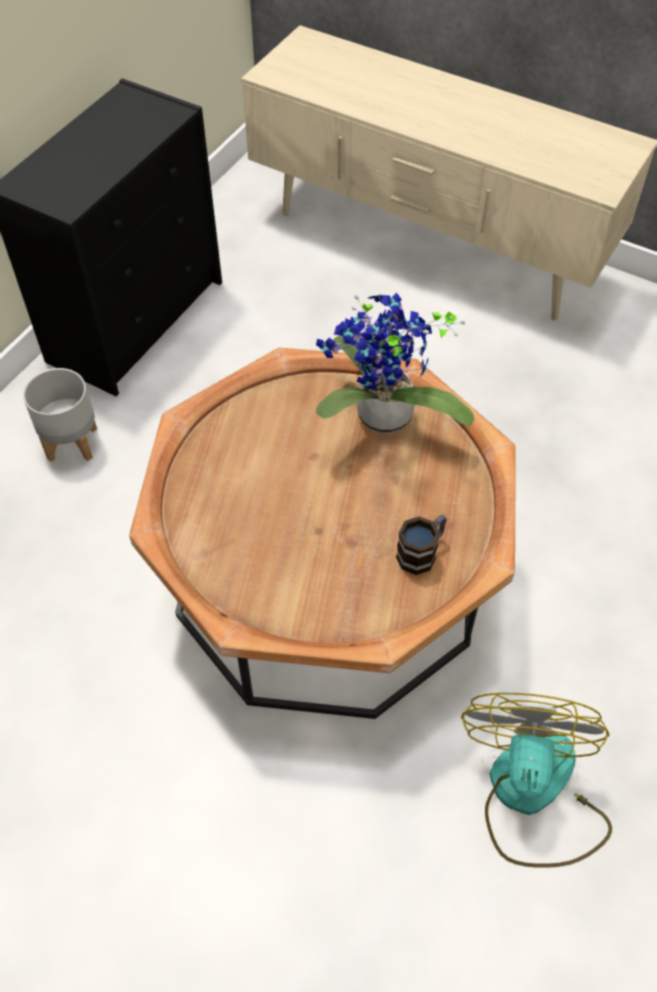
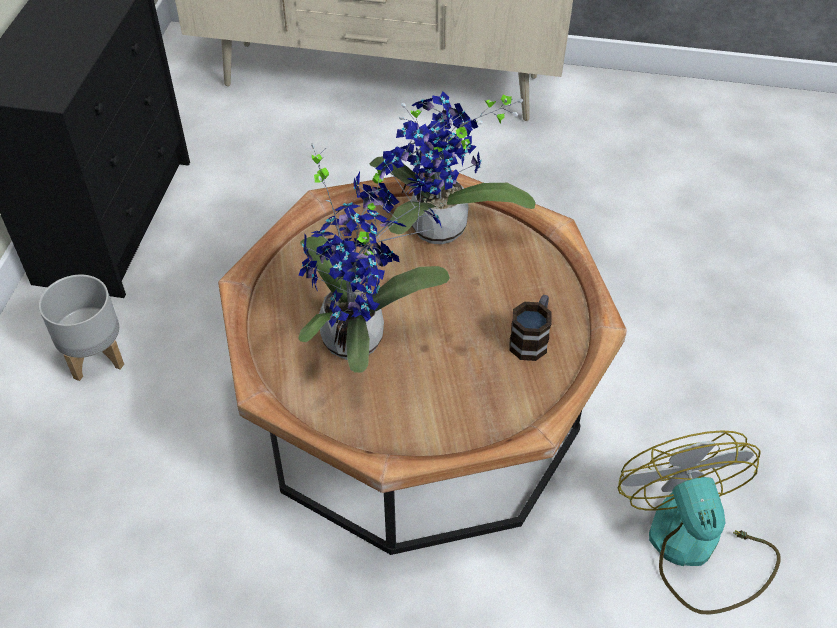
camera: 20 degrees left, 5 degrees down
(266, 501) = (360, 335): none -> potted plant

